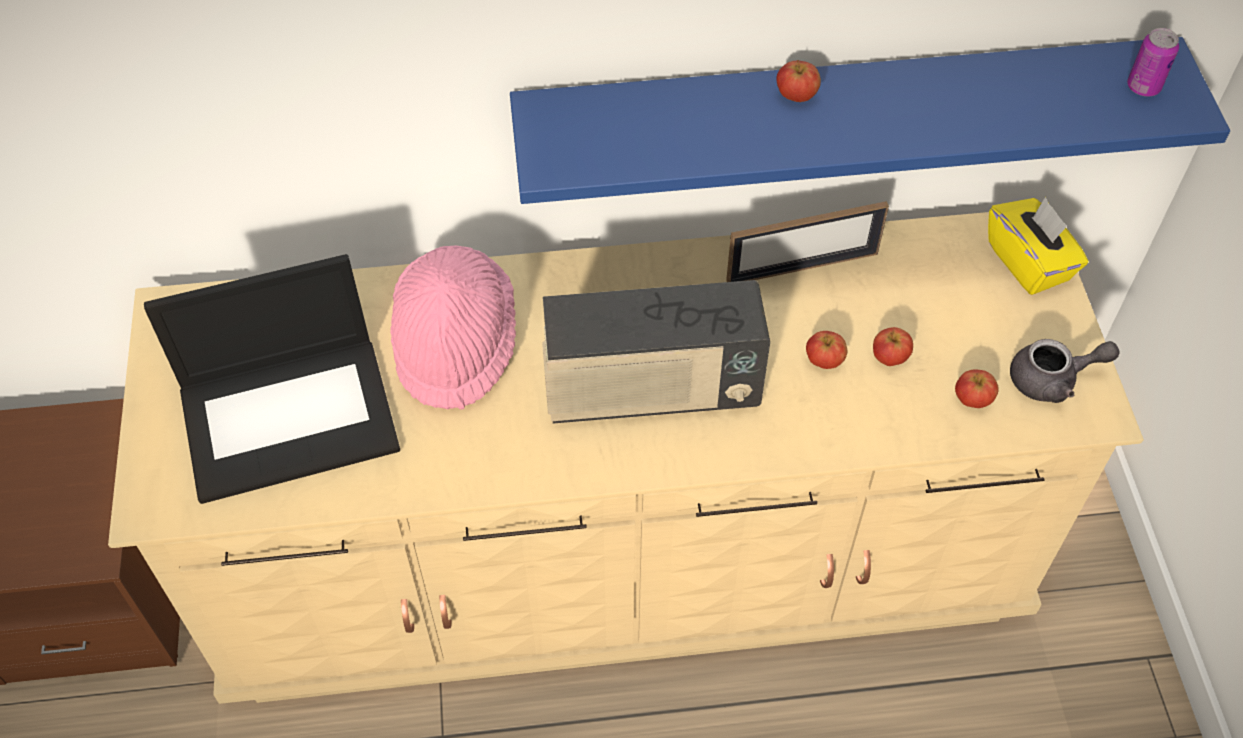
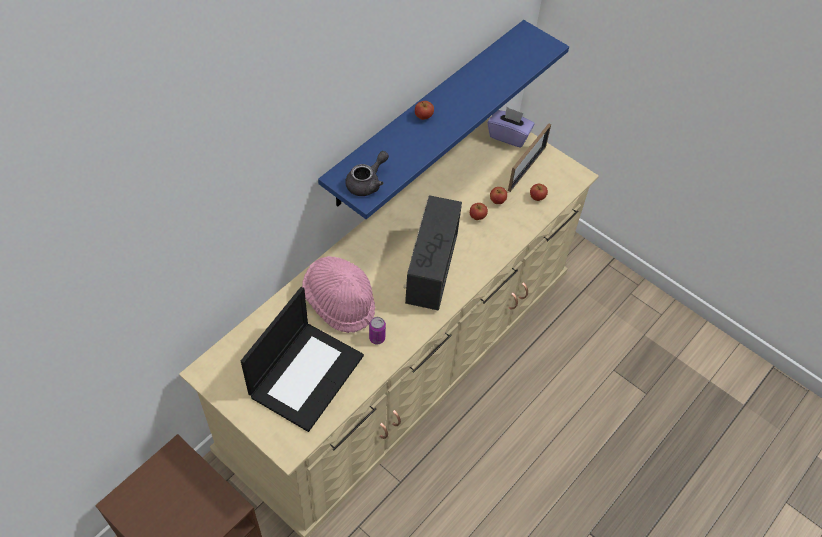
camera: 45 degrees left, 0 degrees up
(651, 392) = (430, 269): radio -> radio turned 150 degrees clockwise
(802, 267) = (436, 187): picture frame -> picture frame (527, 168)
(1029, 262) = (508, 136): yellow tissue box -> purple tissue box
(1052, 380) = (554, 173): grey teapot -> grey teapot (367, 183)
(1143, 87) = (530, 45): can -> can (377, 338)

